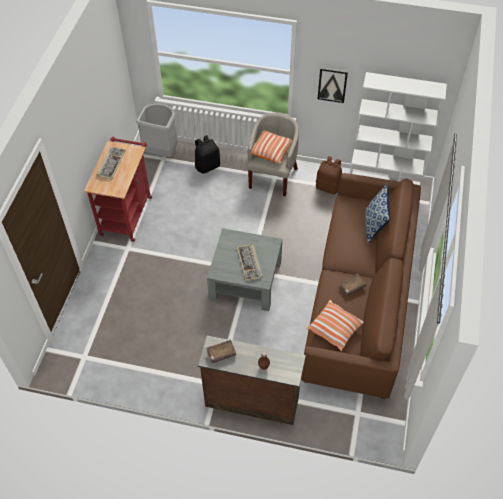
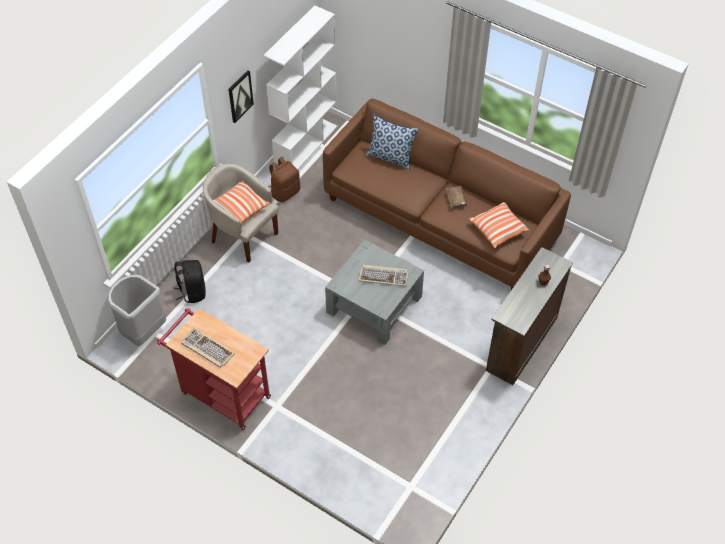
camera: 70 degrees left, 0 degrees up
(221, 353) = (517, 312): brown book -> none

